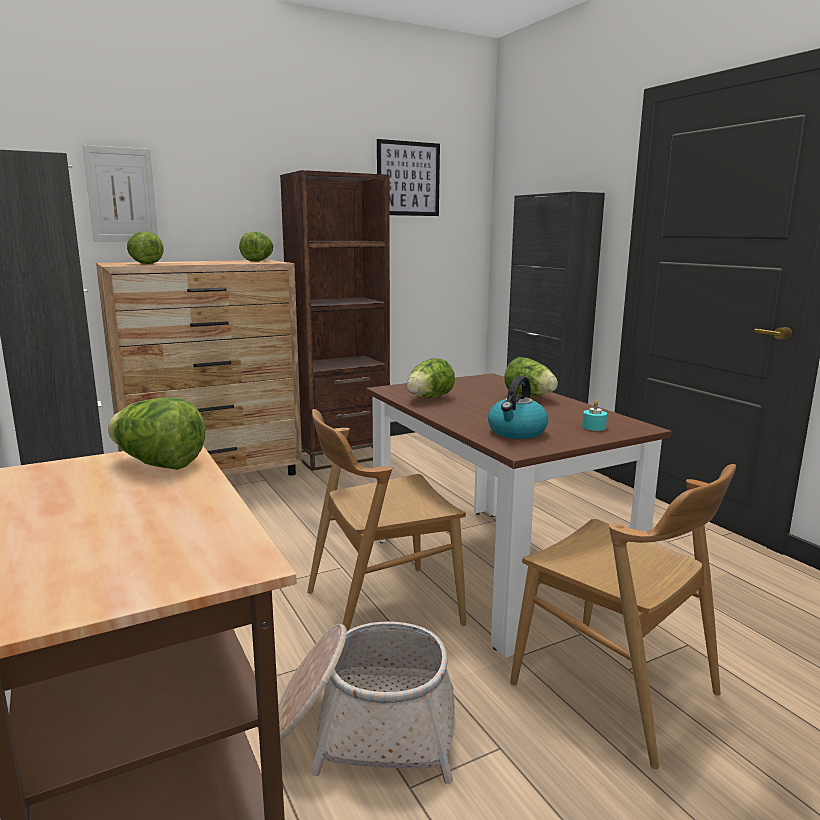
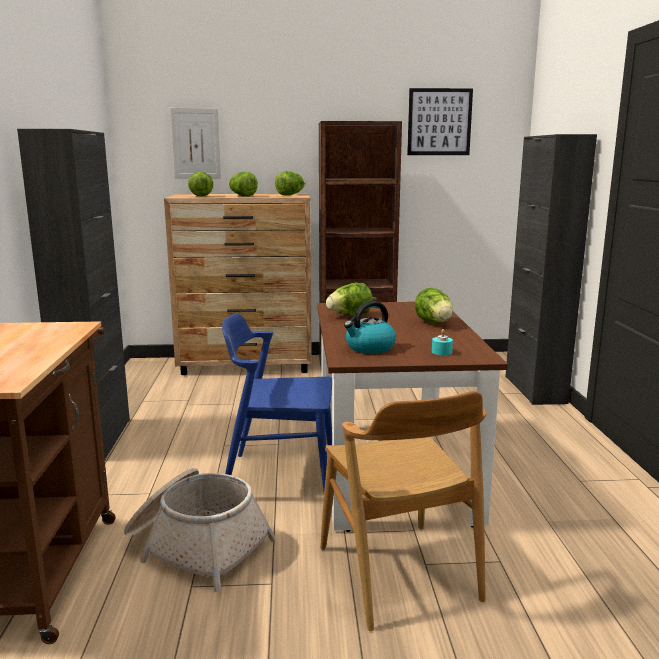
camera: 25 degrees right, 0 degrees up
(158, 464) = (56, 331): lettuce -> lettuce (242, 196)
(382, 607) = (280, 477): brown chair -> blue chair

